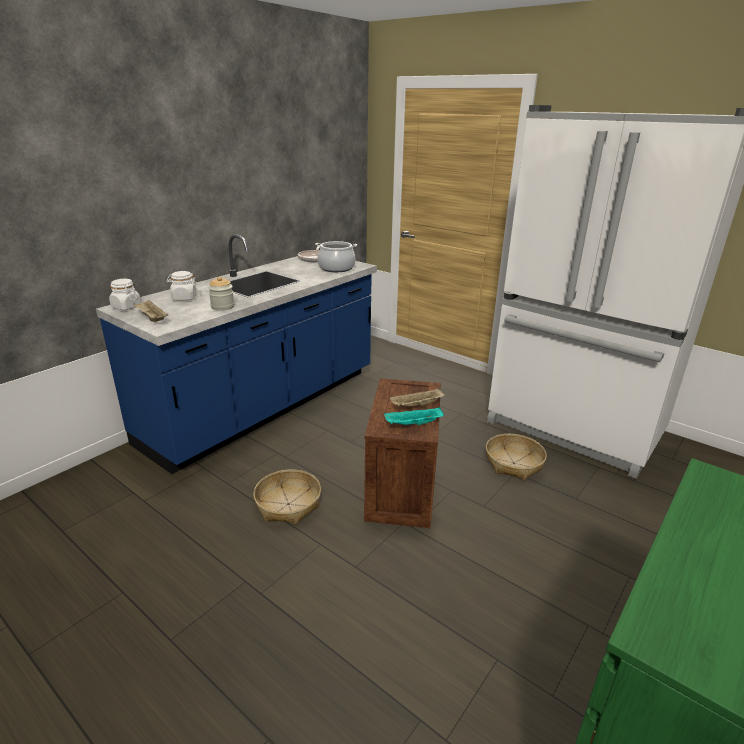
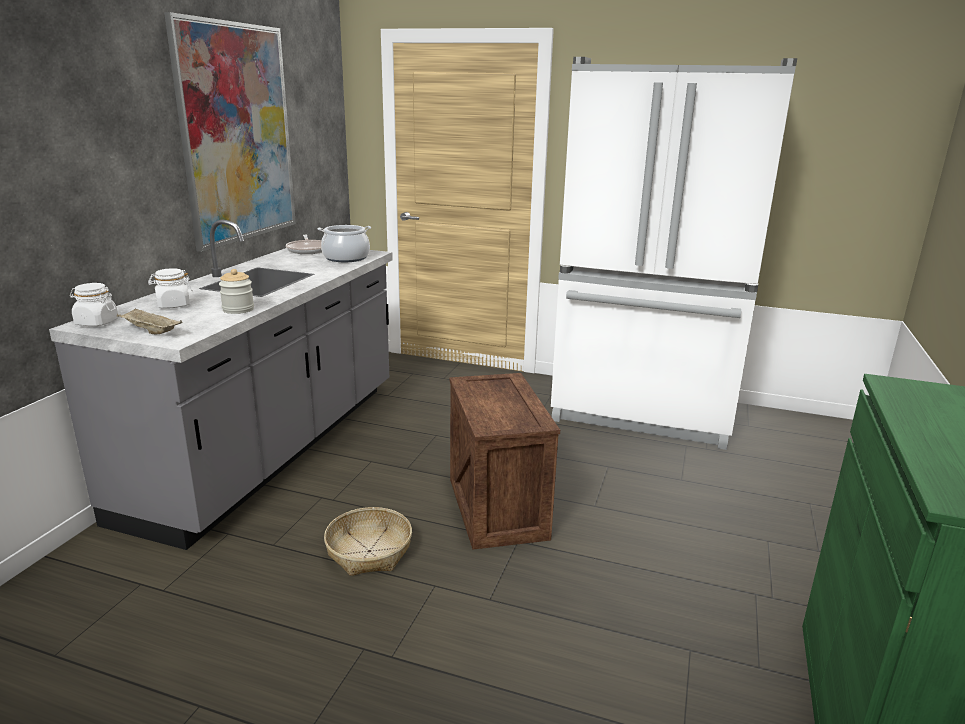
camera: 20 degrees left, 5 degrees down
(261, 167) = (237, 134): none -> picture
(265, 407) = (273, 448): blue counter -> grey counter
(413, 424) = (521, 417): turquoise tray -> none
(416, 406) = (511, 399): beige tray -> none
(513, 463) = (601, 457): basket -> none

